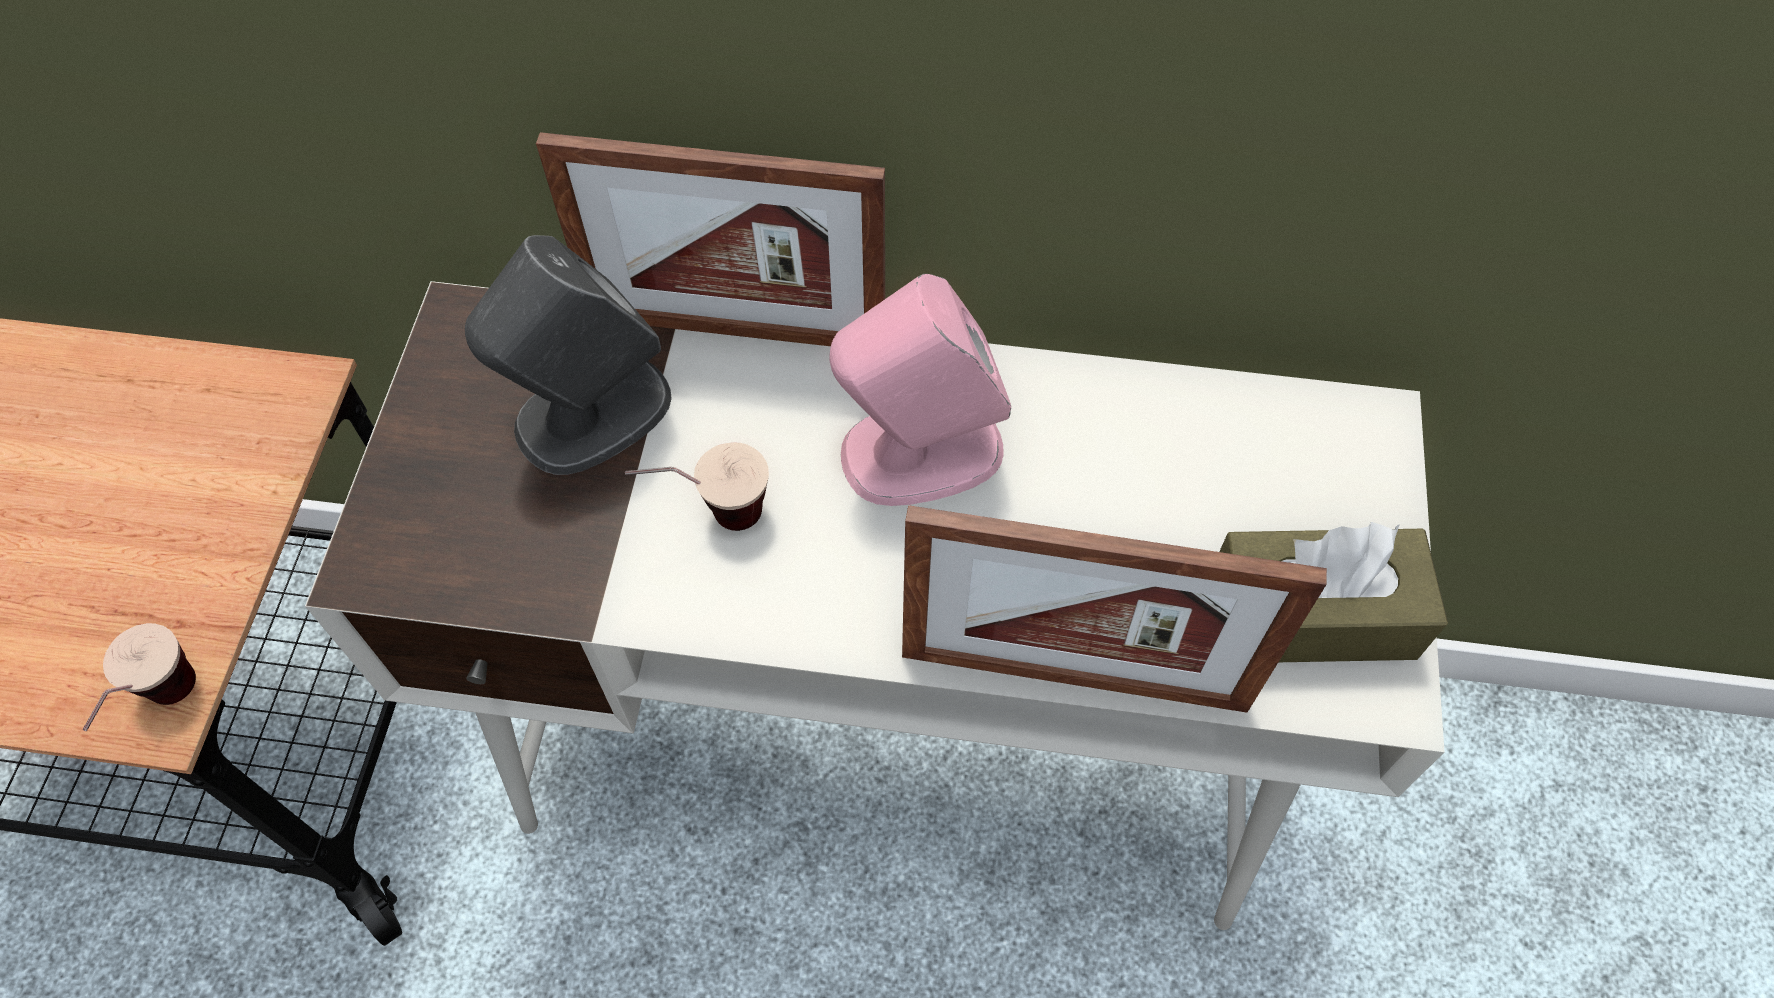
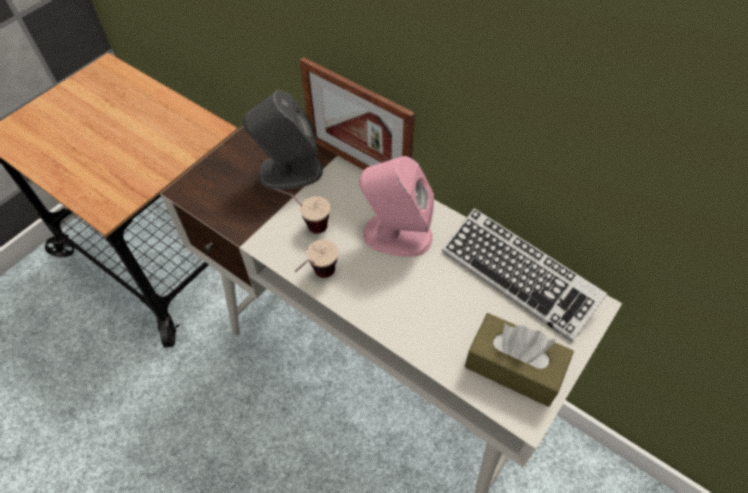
camera: 30 degrees right, 5 degrees down
(164, 710) = (110, 213): cup -> cup (317, 279)
(1073, 677) = (400, 342): picture frame -> none
(1211, 427) = (519, 277): none -> keyboard

